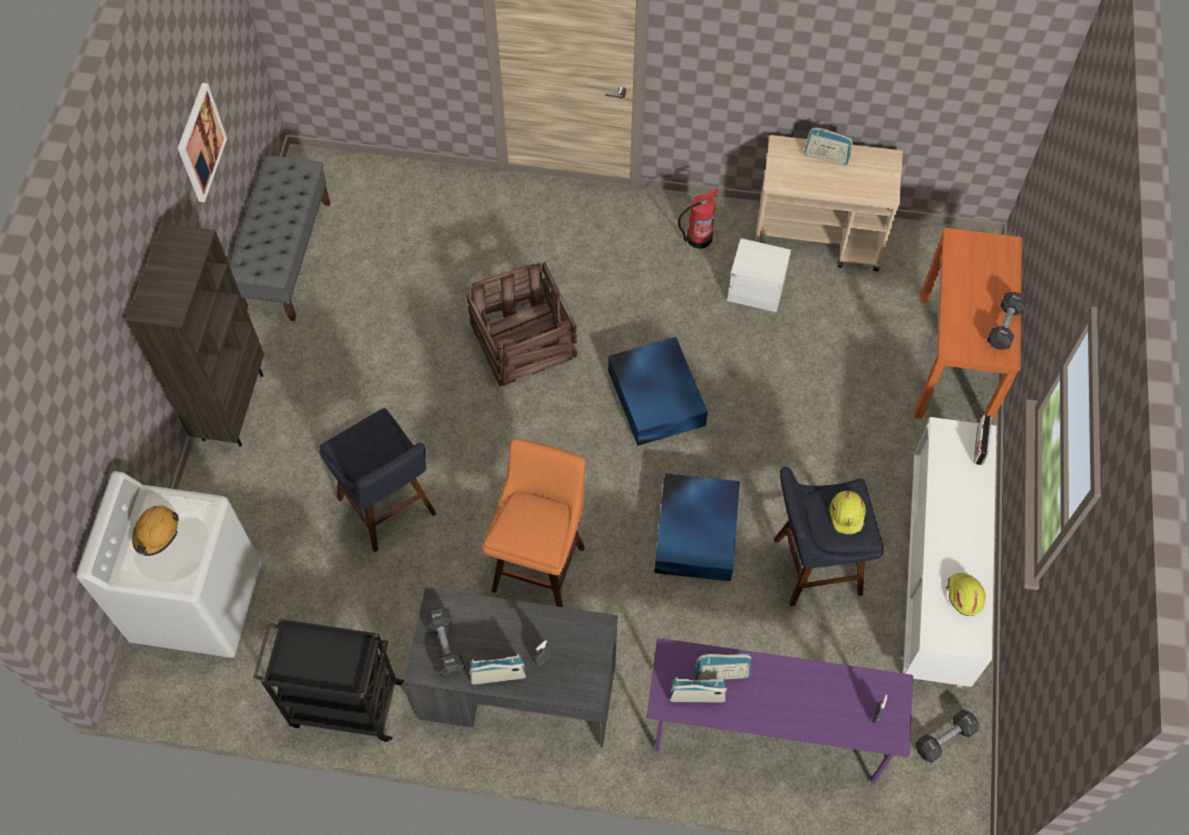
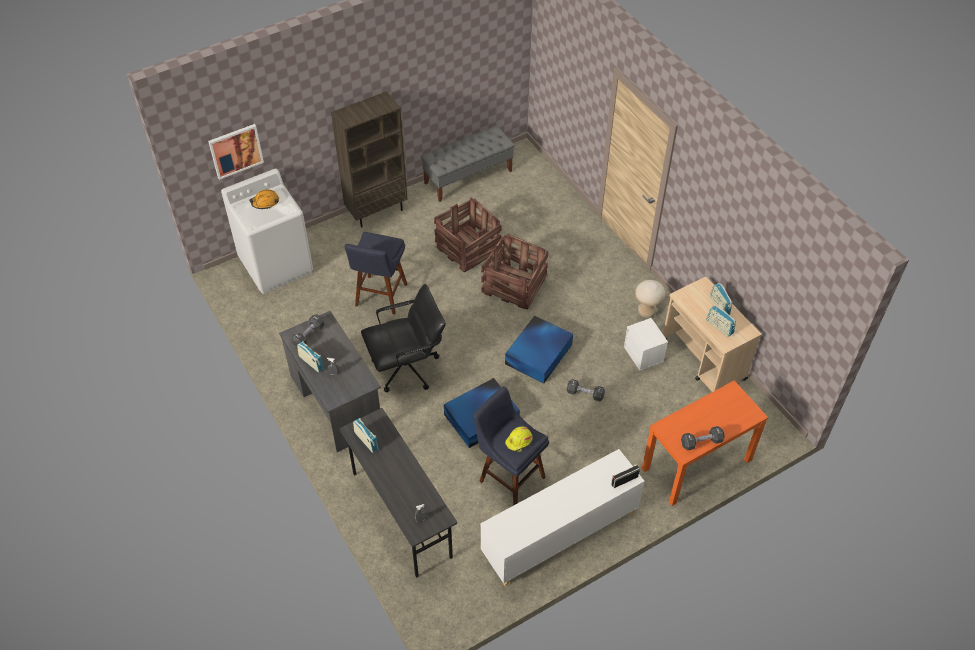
camera: 50 degrees right, 10 degrees down
(200, 142) = (444, 79): picture -> picture (236, 151)
(344, 704) = (274, 345): black cart -> none
(411, 348) = (468, 249): none -> crate
(540, 563) = (407, 368): orange stool -> black office chair
(698, 238) = (646, 312): fire extinguisher -> beige stool
(721, 673) = (386, 443): radio -> radio (719, 327)
(765, 735) = (400, 515): purple desk -> grey desk
(944, 739) = (468, 595): black dumbbell -> black dumbbell (585, 394)
(964, 595) = (529, 525): yellow hard hat -> none

